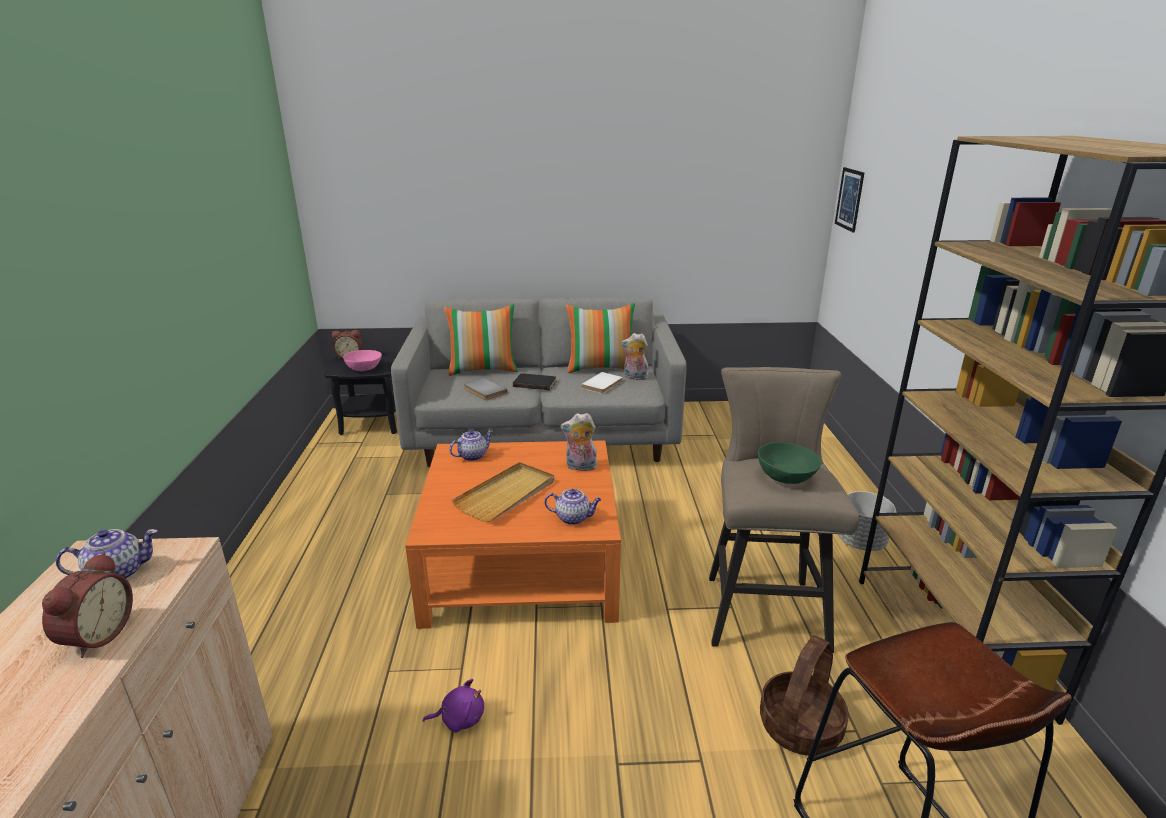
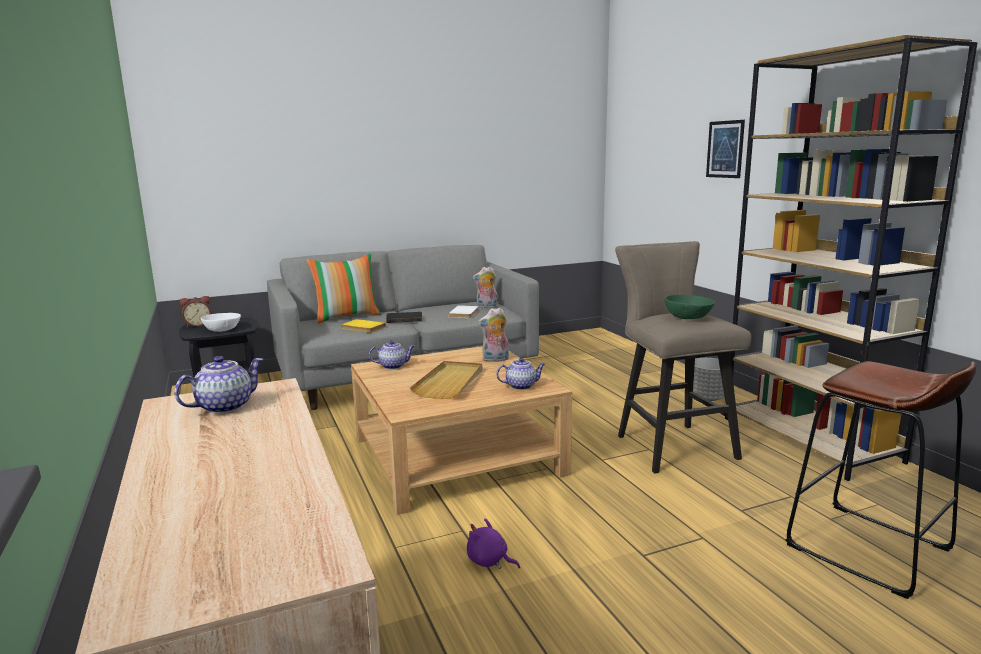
camera: 20 degrees left, 10 degrees down
(96, 635) = (264, 435): alarm clock -> none
(364, 368) = (222, 330): pink bowl -> white bowl
(459, 718) = (489, 561): purple plush toy -> purple plush toy turned 120 degrees counterclockwise
(473, 456) = (393, 366): teapot -> teapot turned 45 degrees clockwise
(484, 391) = (362, 328): grey book -> yellow book
(521, 562) = (456, 455): orange coffee table -> beige coffee table
(600, 368) = (451, 305): pillow -> none
(800, 727) = (754, 503): basket -> none
(849, 199) = (620, 156): picture -> picture (725, 149)

